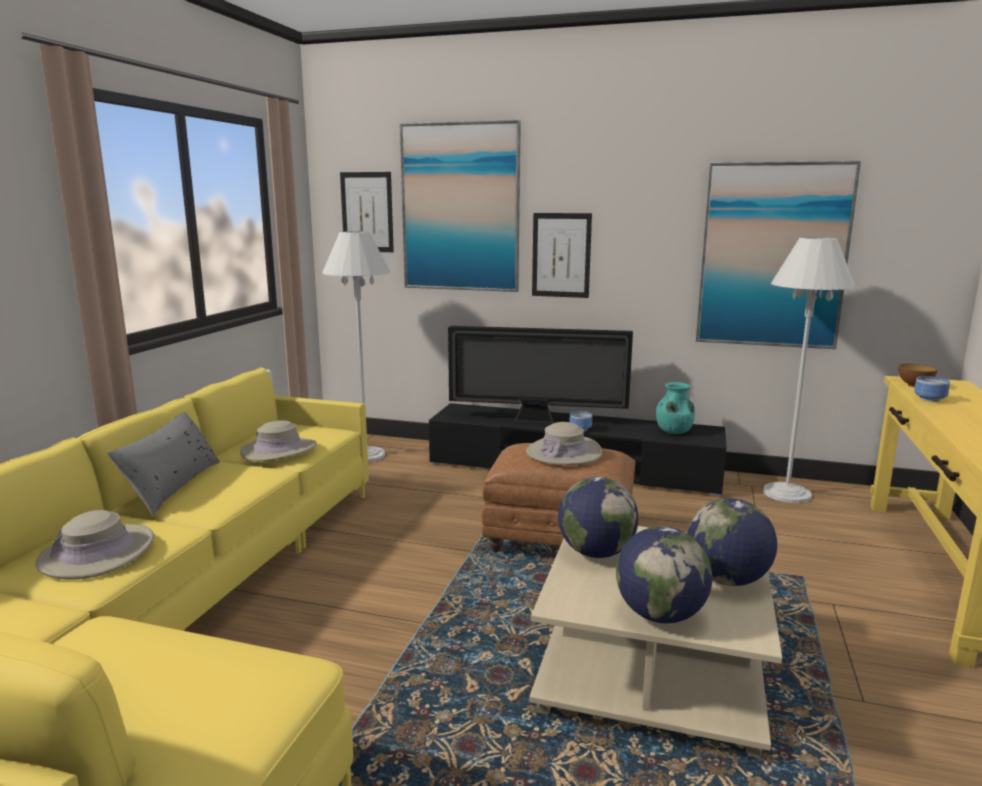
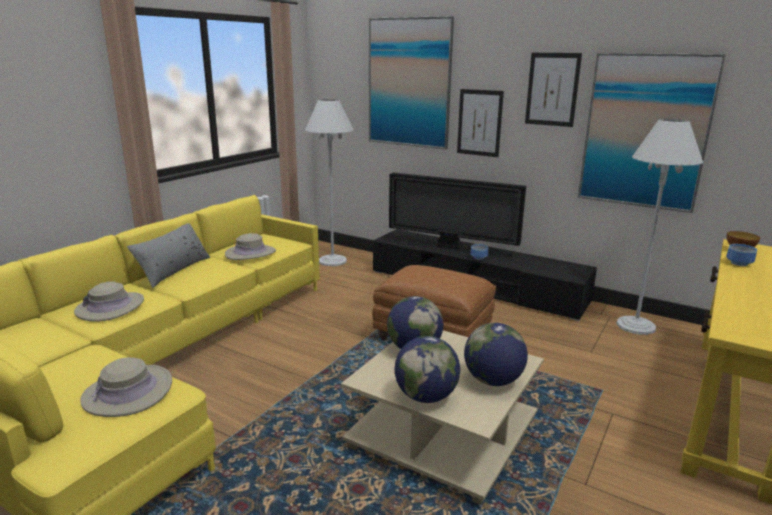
camera: 15 degrees right, 5 degrees up
(367, 212) = (346, 84): picture -> picture (552, 89)
(564, 452) = (437, 275): beige hat -> beige hat (128, 392)
(673, 431) = (551, 267): turquoise vase -> none

